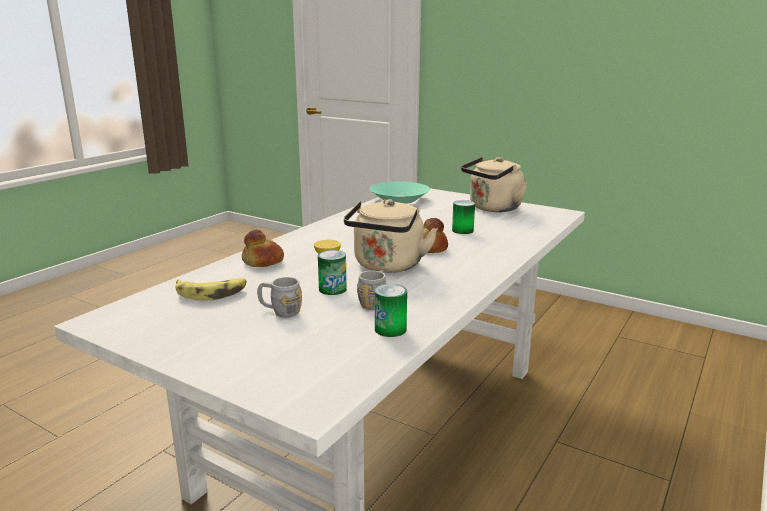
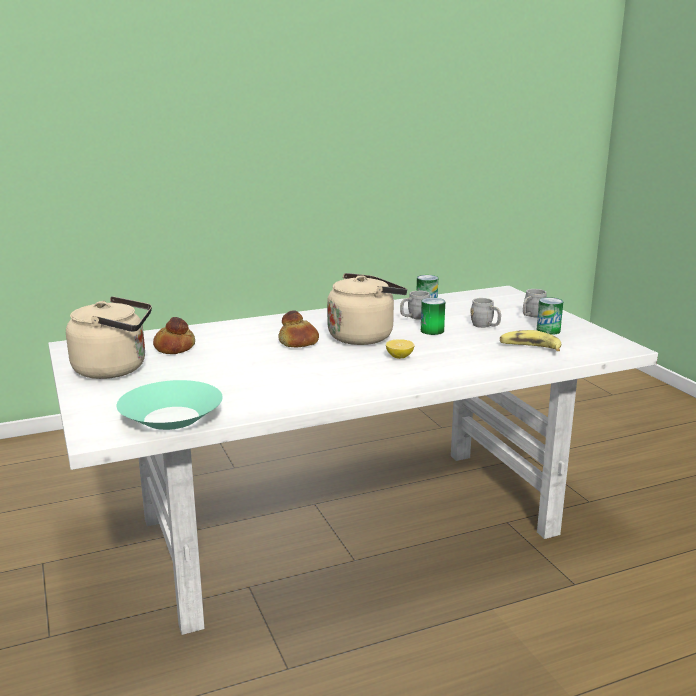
camera: 145 degrees left, 0 degrees up
(230, 348) = (531, 316): none -> grey mug
(262, 262) = (467, 364): bread -> bread (175, 347)
(462, 230) = (224, 351): can -> can (548, 330)

